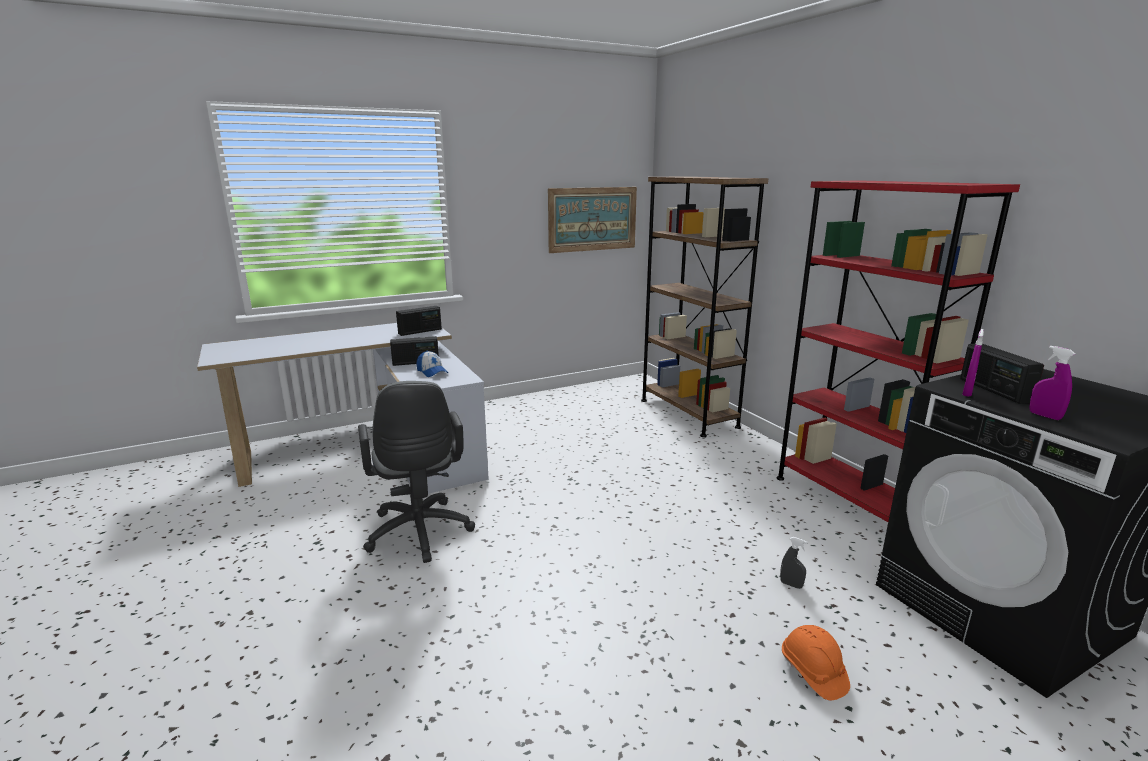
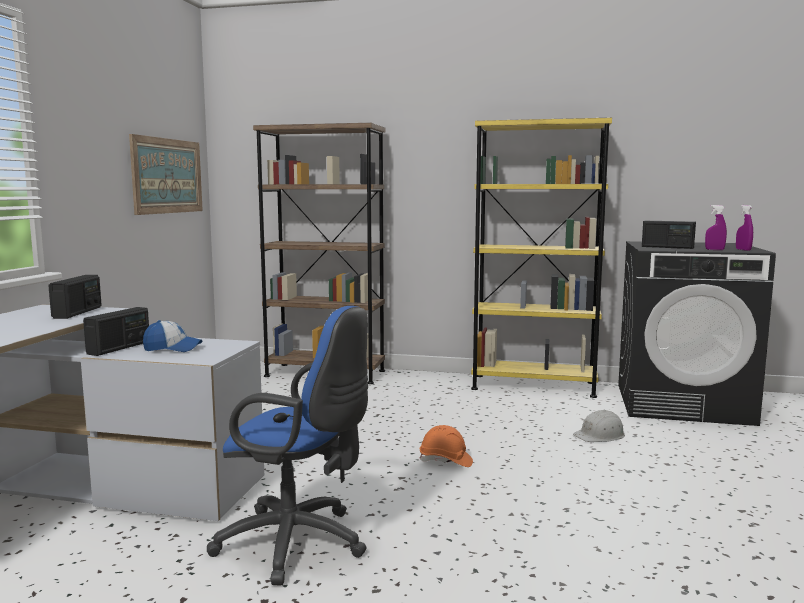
camera: 50 degrees left, 10 degrees down
(419, 535) = (299, 544): grey office chair -> blue office chair
(791, 585) = (600, 435): grey spray bottle -> white hard hat
(813, 672) = (693, 465): orange hard hat -> orange hard hat (445, 461)
(850, 501) = (533, 386): red bookcase -> yellow bookcase
(967, 393) = (665, 249): purple spray bottle -> purple spray bottle (743, 250)

